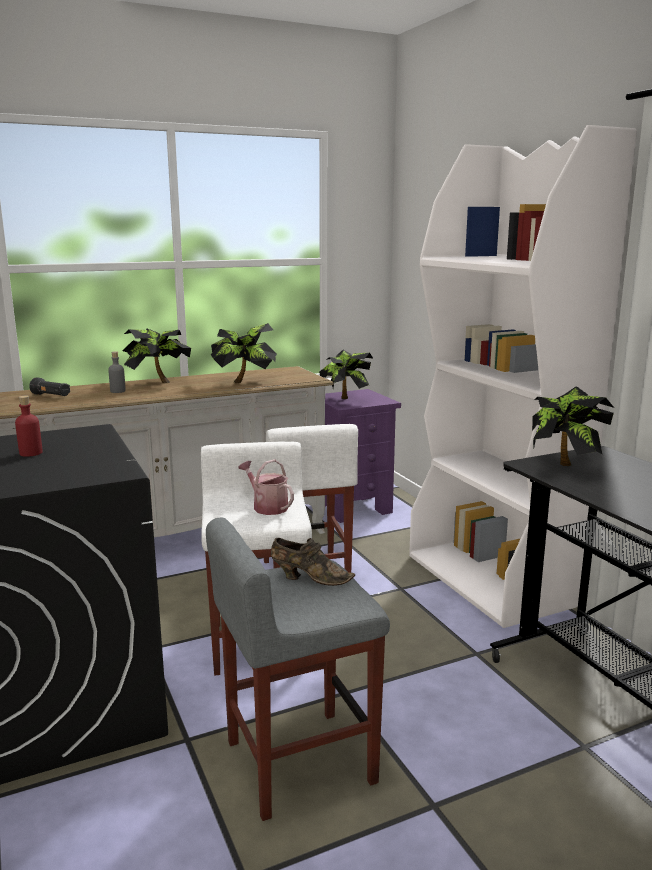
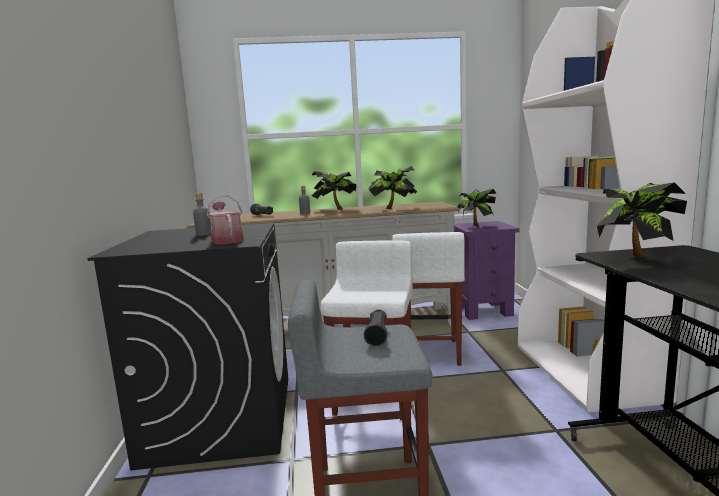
camera: 20 degrees right, 5 degrees down
(31, 453) = (204, 234): red bottle -> grey bottle
(267, 506) = (378, 287): watering can -> watering can (226, 240)
(309, 578) = (377, 335): brown shoe -> black flashlight

